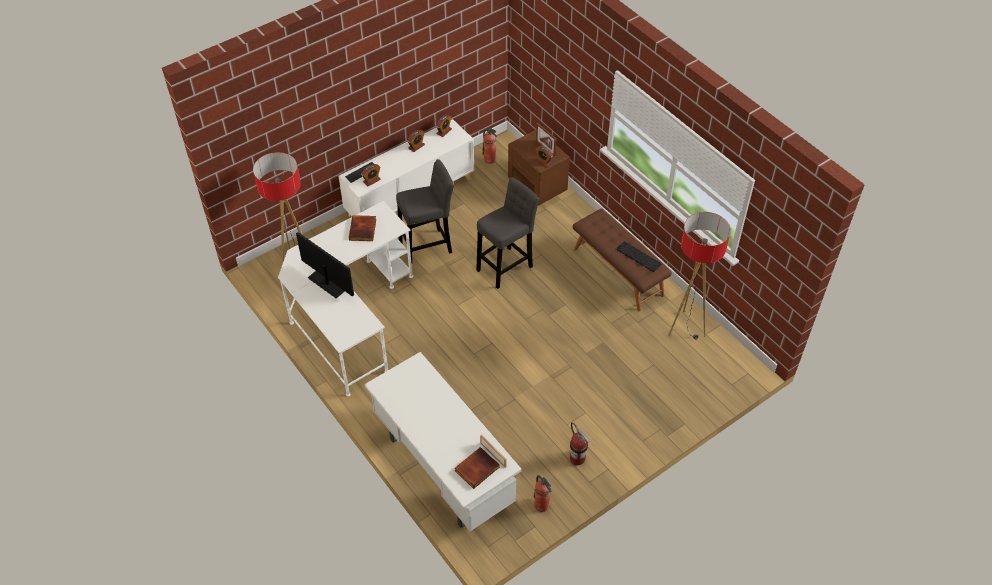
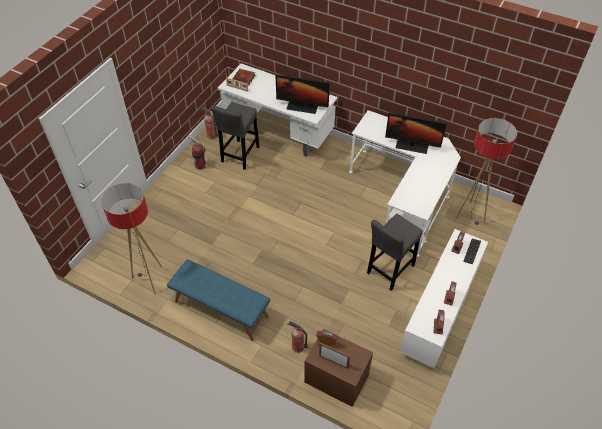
camera: 155 degrees right, 0 degrees up
(363, 230) = (421, 190): book -> none
(422, 384) = (302, 107): none -> monitor
(490, 160) = (398, 388): fire extinguisher -> fire extinguisher (297, 347)
(506, 266) = (316, 278): grey stool -> grey stool (239, 156)
(618, 271) = (220, 309): brown bench -> blue bench
(639, 256) = (198, 283): keyboard -> none

